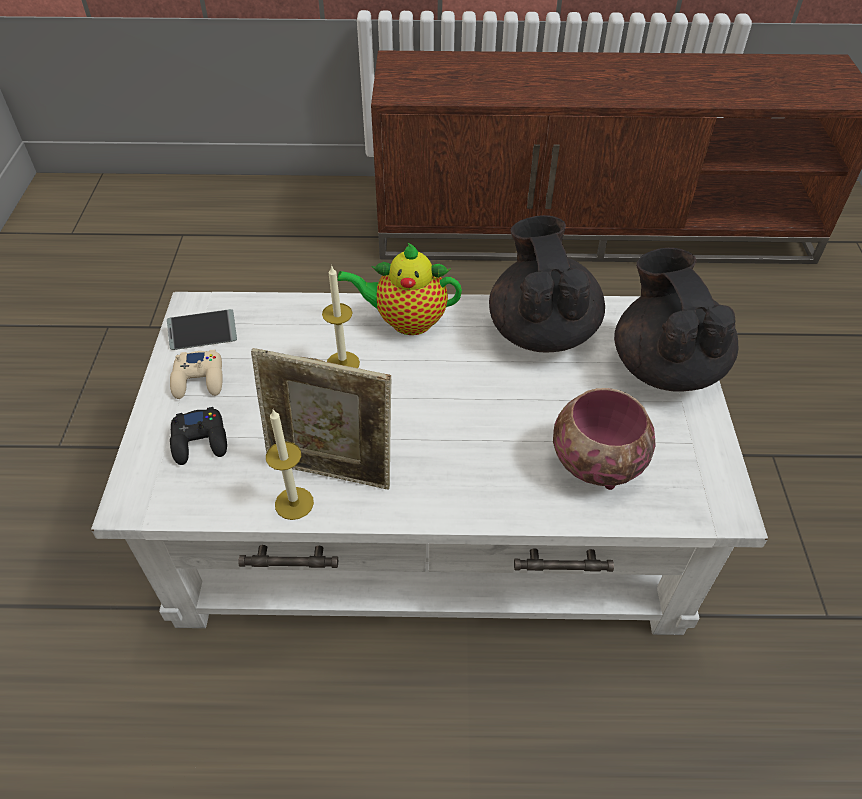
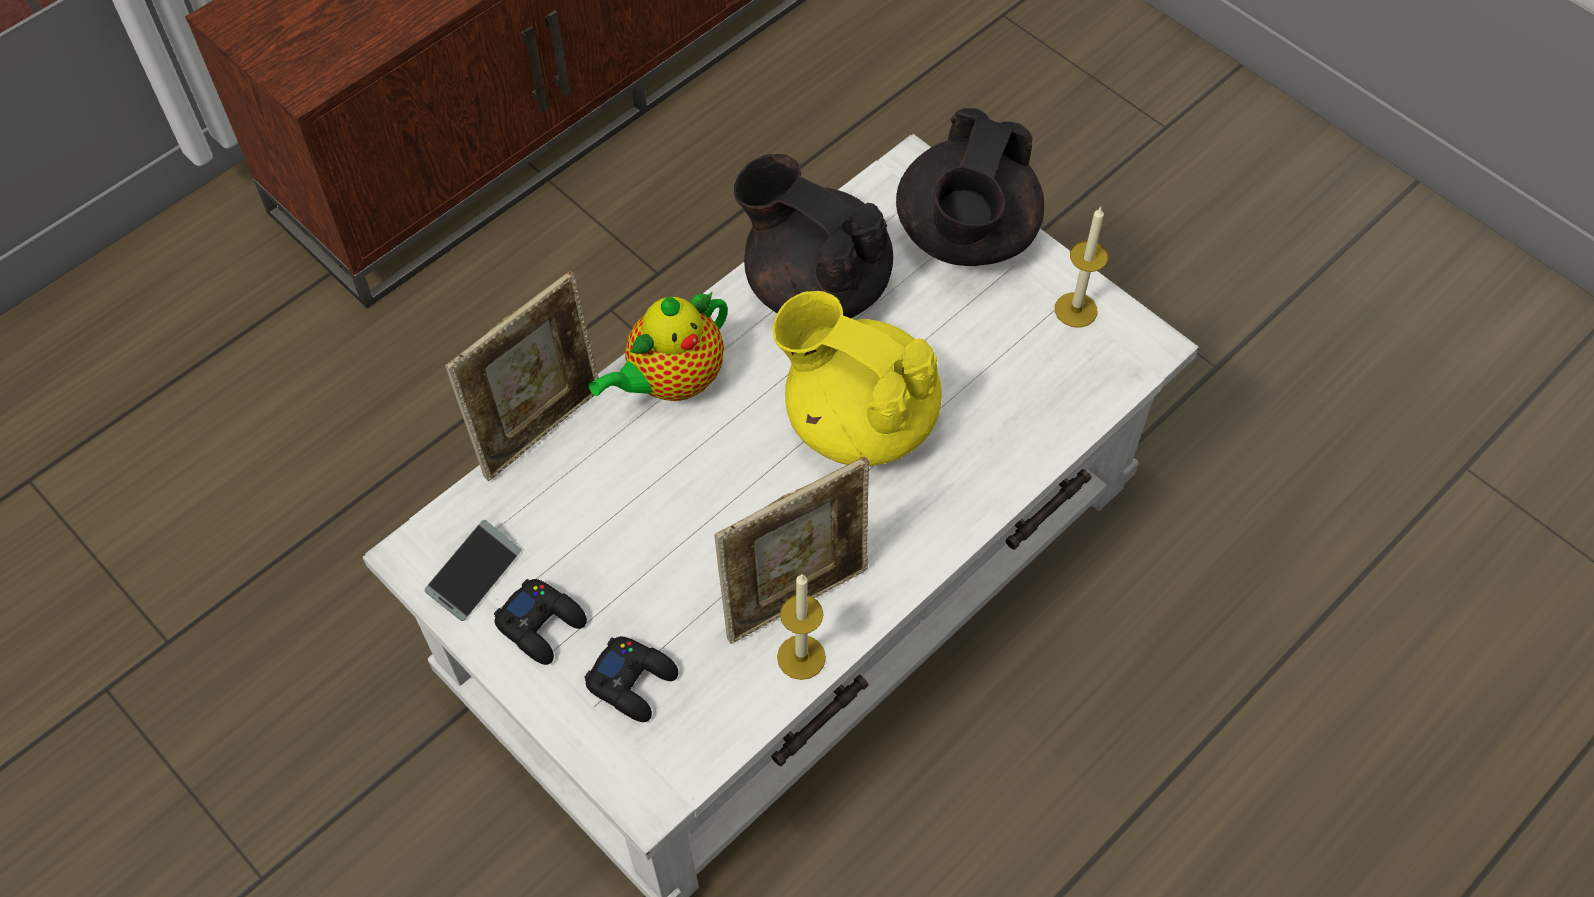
camera: 45 degrees left, 10 degrees up
(199, 379) = (542, 625): beige game controller -> black game controller
(317, 296) = (540, 428): none -> picture frame
(343, 363) = (667, 482): candle -> candle (1076, 310)
(482, 410) = (858, 419): none -> yellow teapot
(594, 465) = (1009, 393): bowl -> none
(665, 366) = (965, 236): black teapot -> black teapot turned 105 degrees counterclockwise

